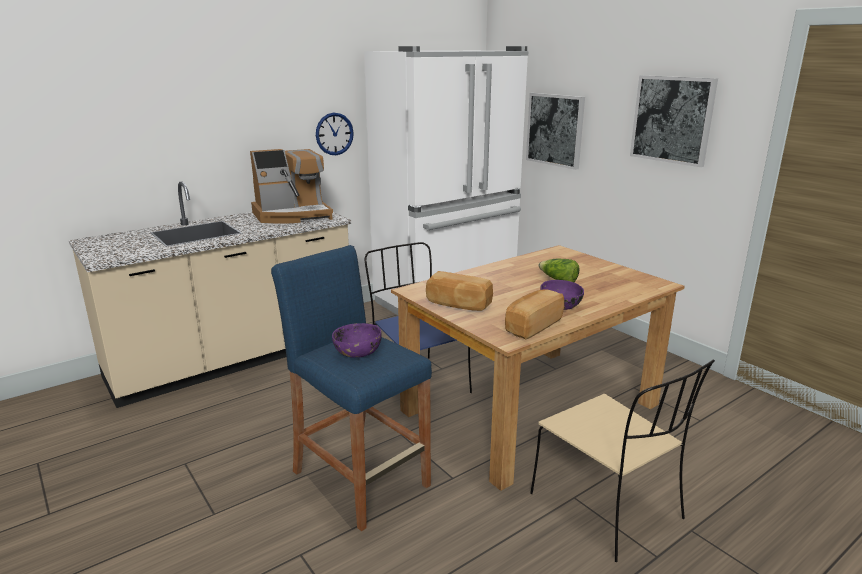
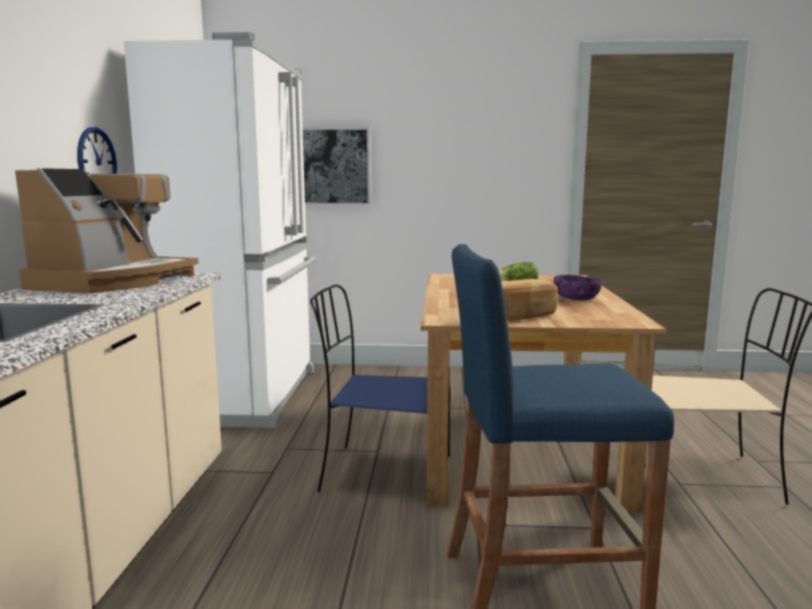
camera: 50 degrees left, 10 degrees down
(357, 352) = (566, 376): purple bowl -> none
(532, 326) = (612, 312): bread -> none
(672, 119) = (478, 141): picture -> none

